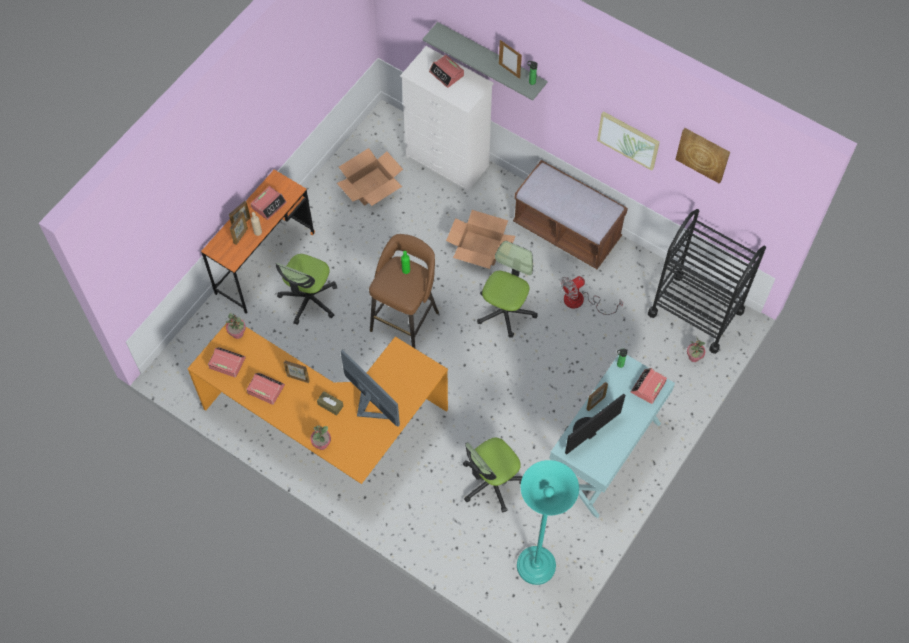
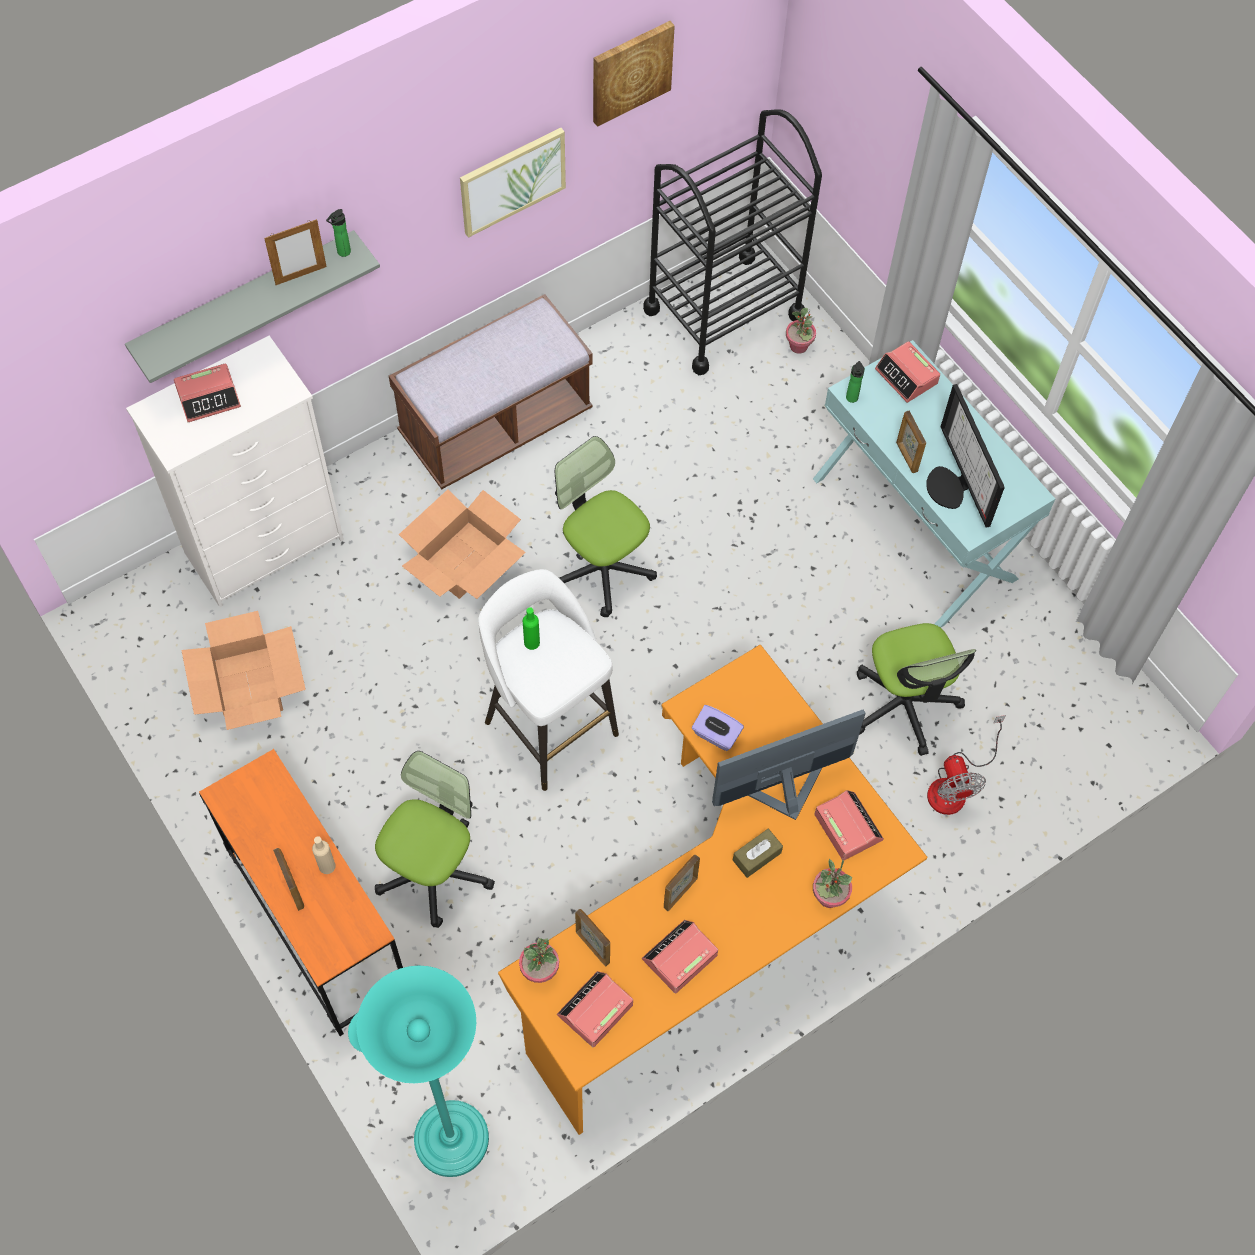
camera: 70 degrees left, 0 degrees up
(241, 236) = (320, 899): picture frame -> picture frame (593, 947)
(269, 205) = (276, 826): alarm clock -> alarm clock (847, 827)
(309, 300) = (433, 870): office chair -> office chair turned 105 degrees counterclockwise
(388, 365) = (716, 735): none -> purple tissue box
(406, 320) = (549, 725): brown stool -> white stool
(537, 560) = (1060, 689): turquoise floor lamp -> turquoise floor lamp (443, 1133)
(581, 301) = (634, 454): fan -> fan (955, 786)

